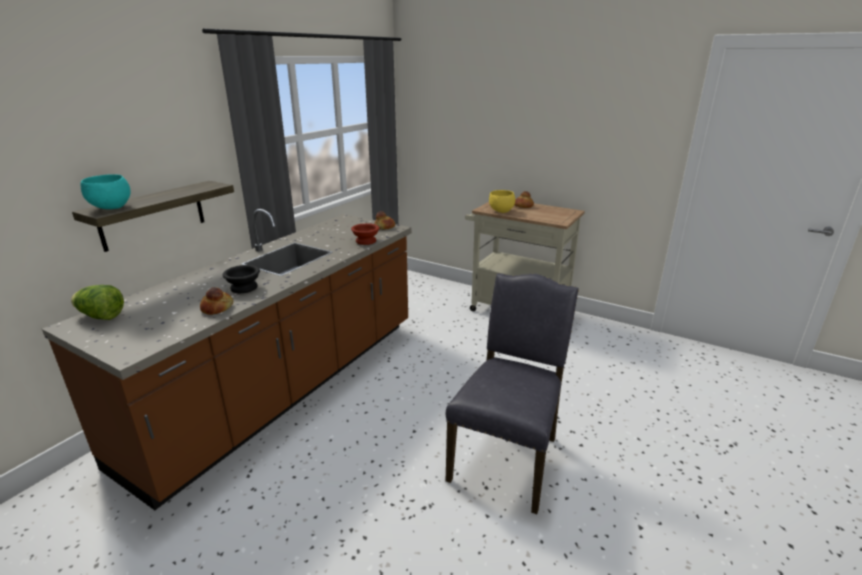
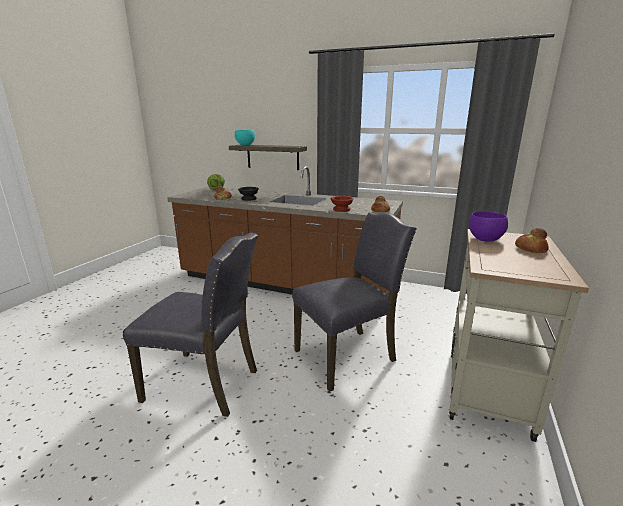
camera: 80 degrees right, 5 degrees down
(472, 360) = (348, 356): none -> grey chair
(501, 211) = (484, 239): yellow bowl -> purple bowl

